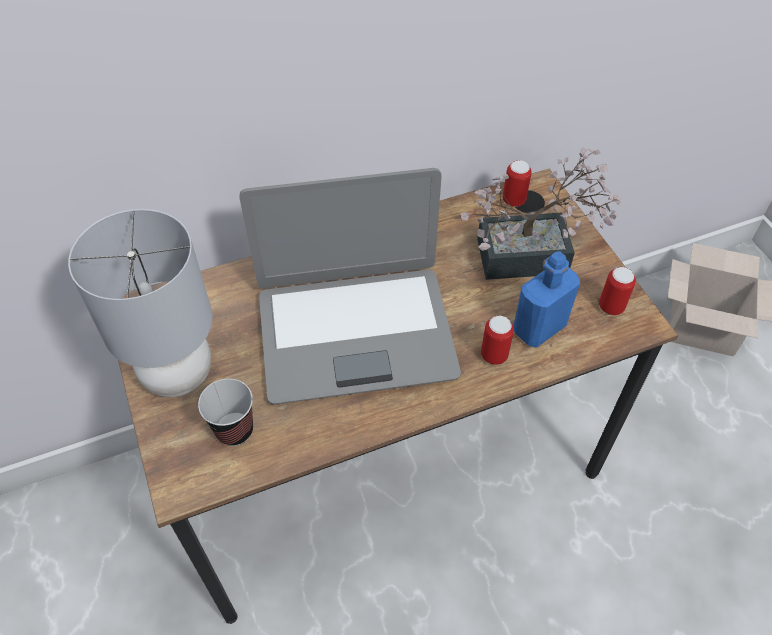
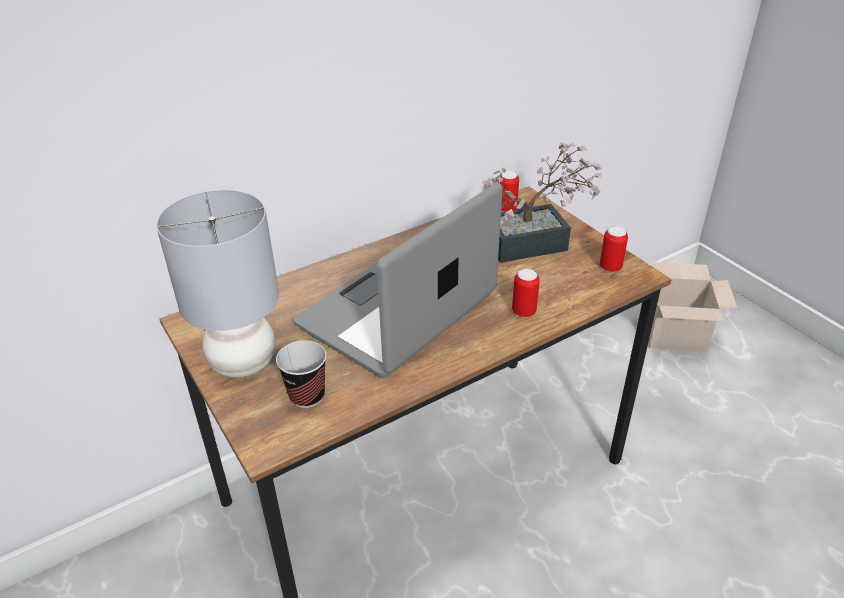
camera: 10 degrees left, 15 degrees down
(355, 332) = (398, 312): laptop -> laptop turned 150 degrees clockwise
(539, 328) = (555, 289): blue bottle -> none

